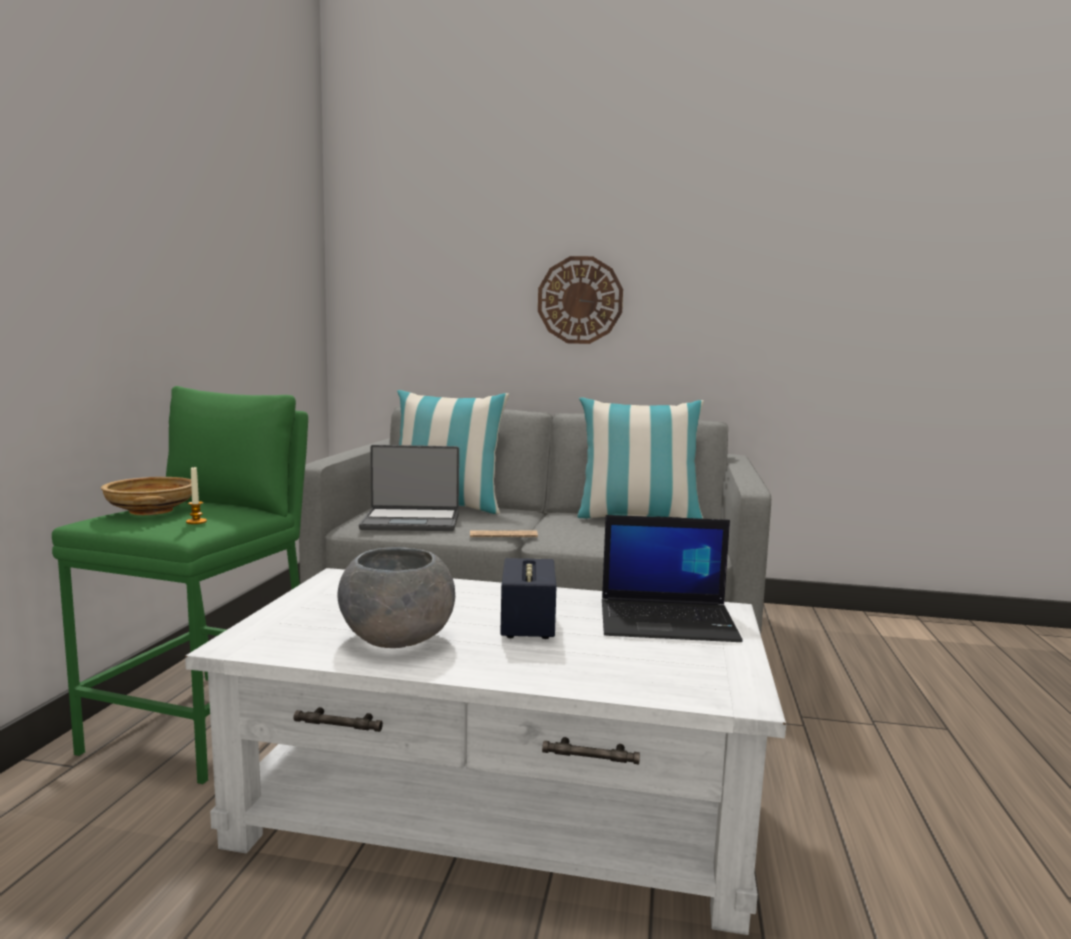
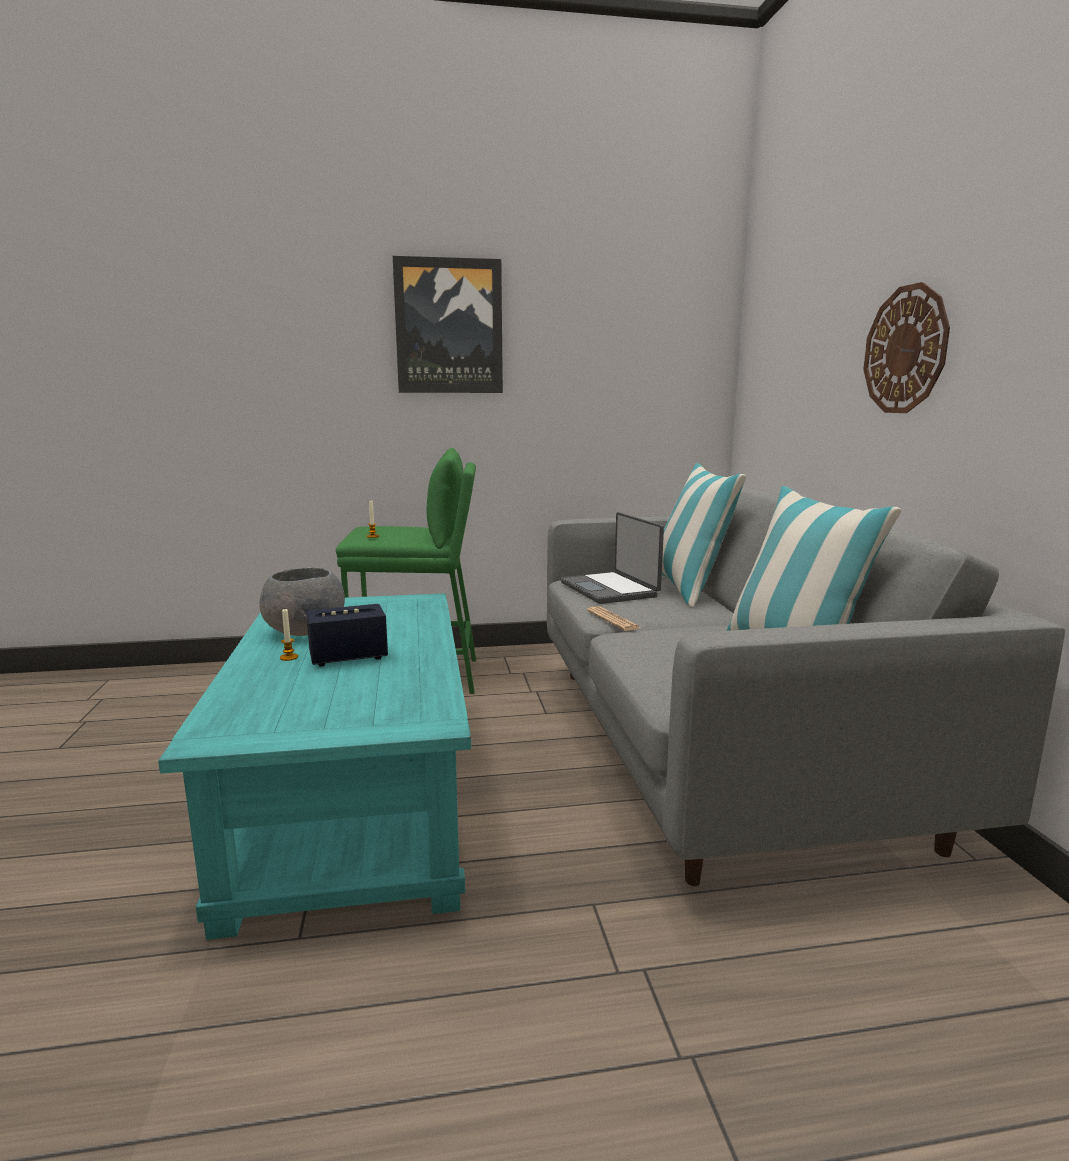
camera: 70 degrees right, 5 degrees up
(118, 212) = (449, 327): none -> picture
(151, 511) = (393, 527): beige bowl -> none
(499, 652) = (289, 657): none -> candle
(499, 807) = (354, 795): white coffee table -> turquoise coffee table
(668, 621) = (384, 702): laptop -> none

